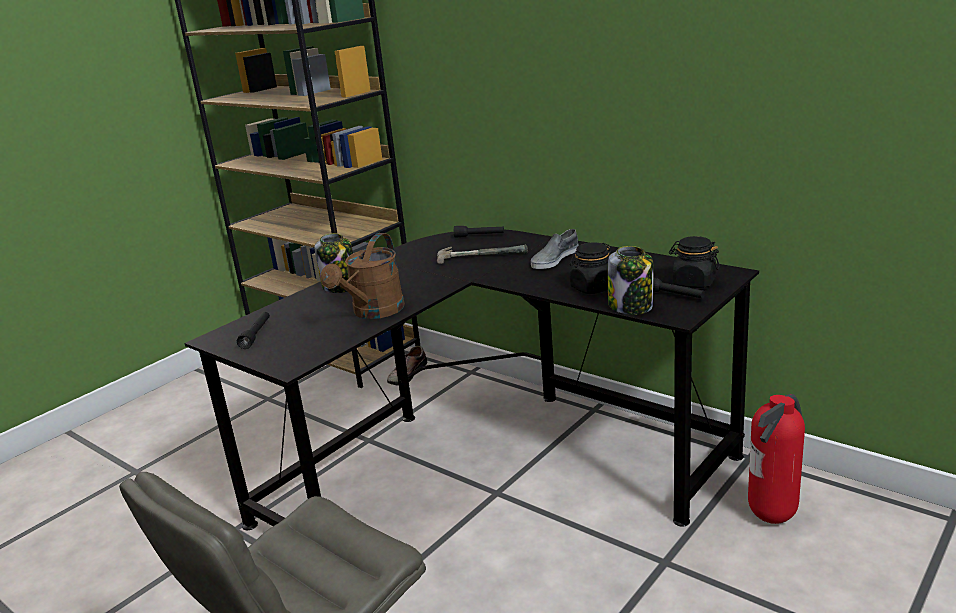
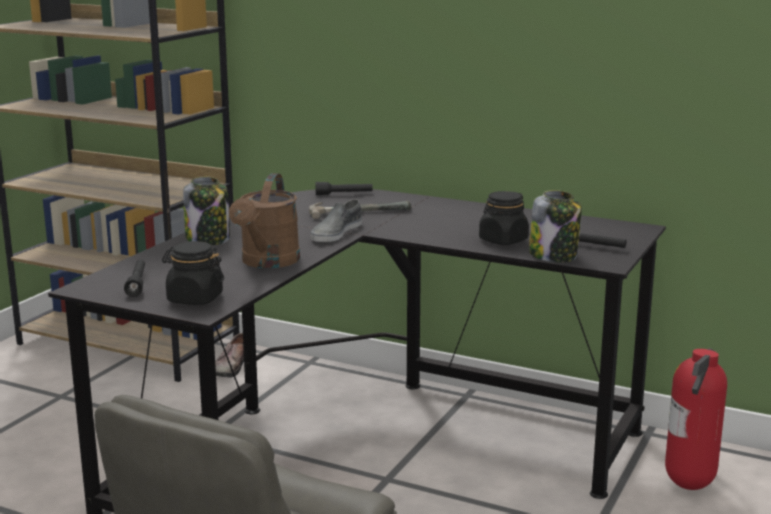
camera: 15 degrees left, 5 degrees down
(554, 259) = (444, 215): grey shoe -> grey shoe (336, 232)
(693, 282) = (606, 235): black jar -> black jar (194, 298)

